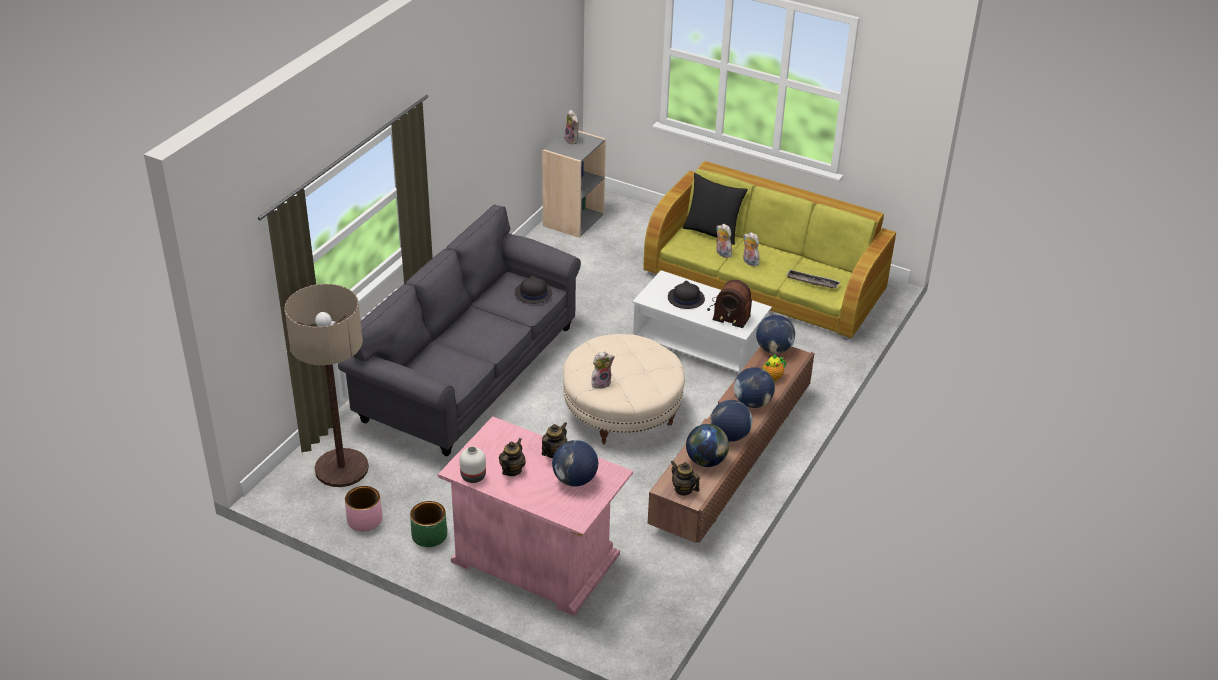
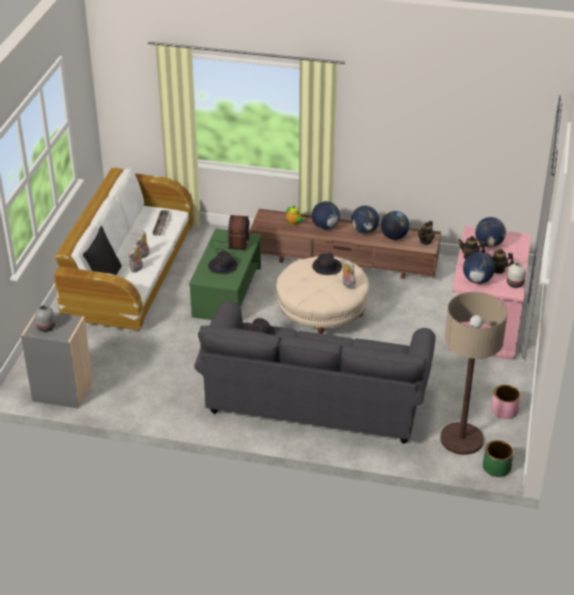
camera: 105 degrees left, 0 degrees up
(429, 535) = (497, 375): green planter -> green planter (496, 467)
(572, 140) = (46, 328): plush toy -> grey vase
(644, 372) = (326, 266): none -> black hat
(699, 347) = (227, 292): white coffee table -> green coffee table
(765, 283) = (130, 272): green sofa -> white sofa
(774, 349) = (261, 225): globe -> globe (477, 280)

